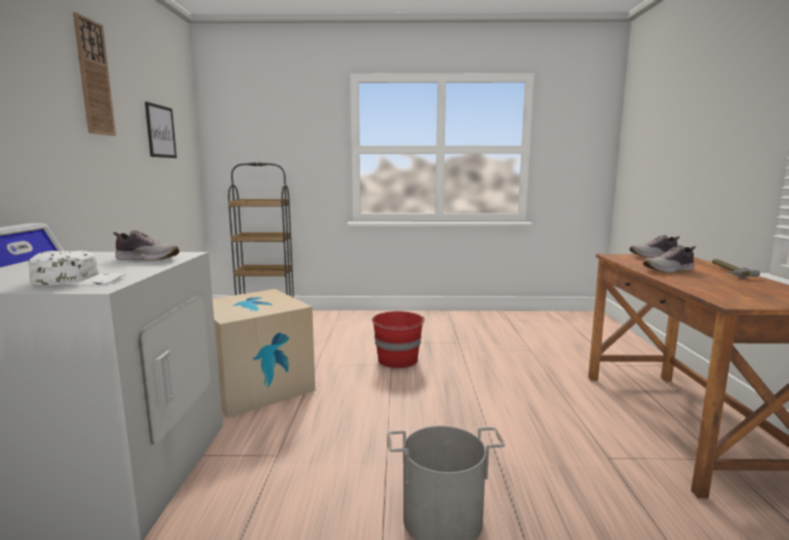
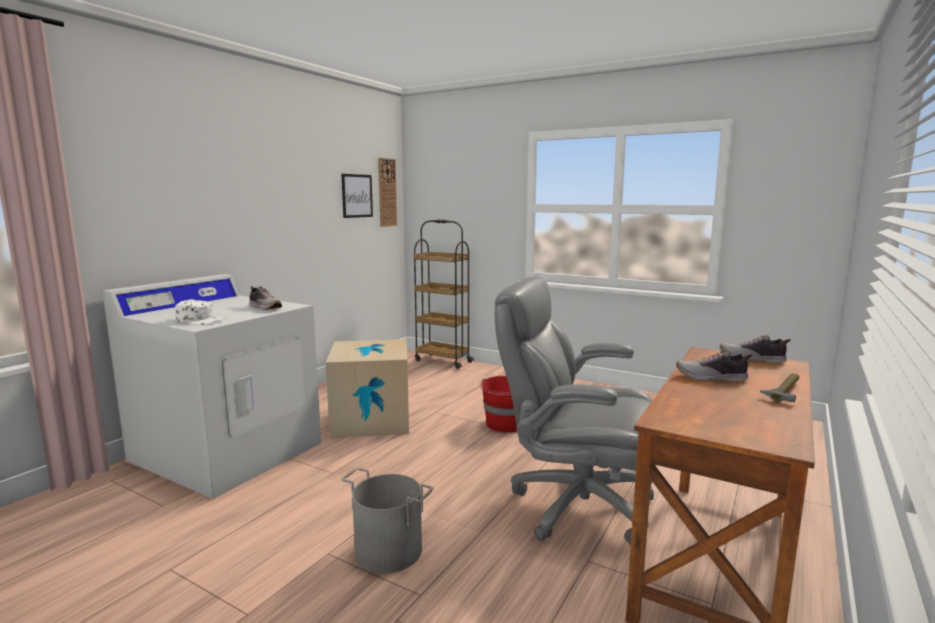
camera: 30 degrees right, 0 degrees up
(94, 78) = (291, 163): wall clock -> wall clock (387, 192)
(540, 413) = (576, 504): none -> grey office chair

